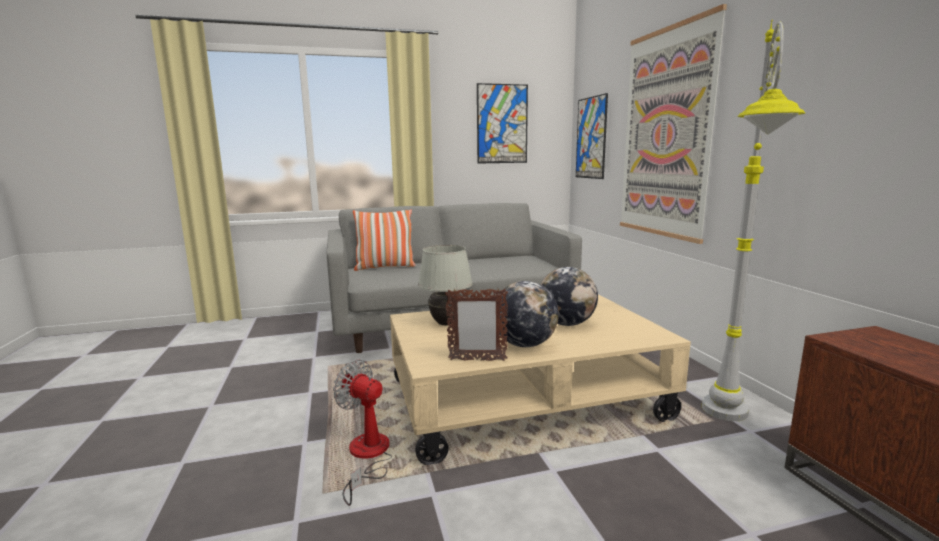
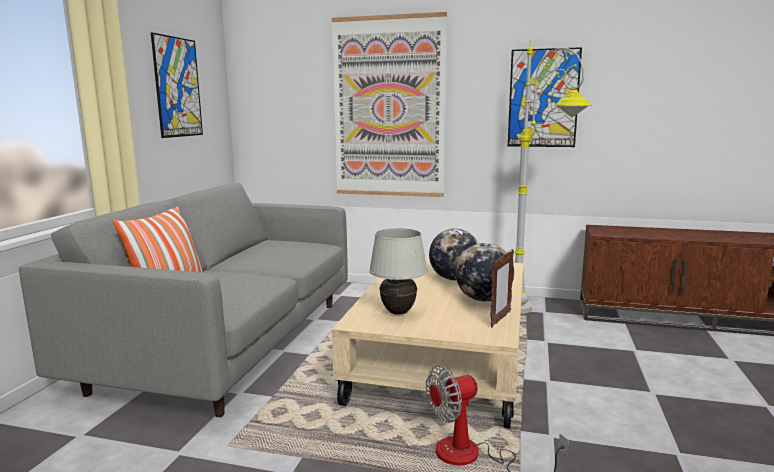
camera: 60 degrees left, 0 degrees up
(591, 138) = (271, 107): picture -> picture (543, 98)

